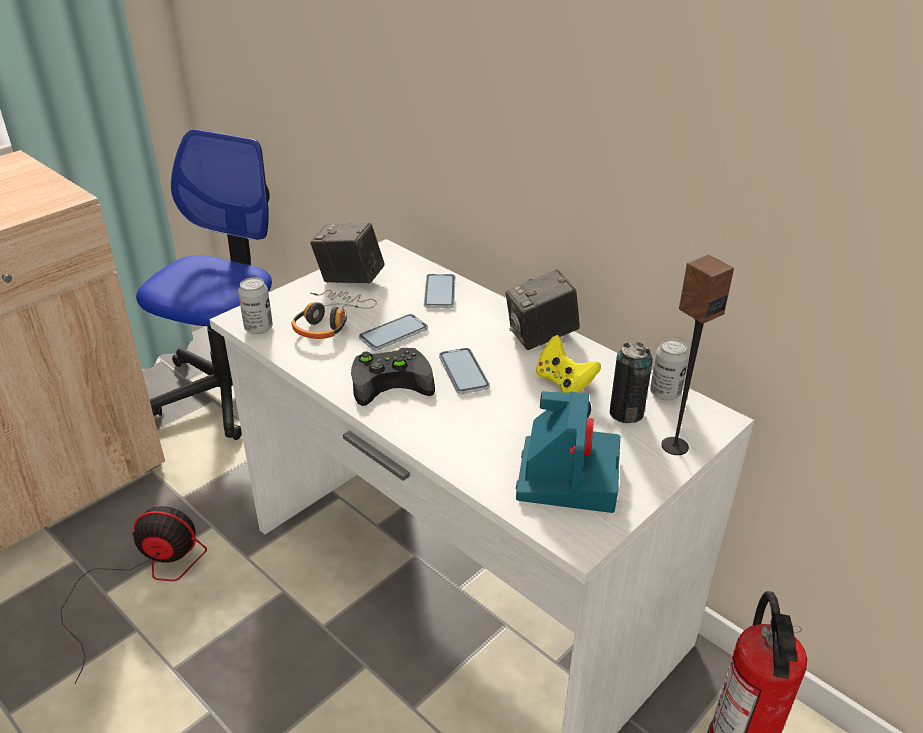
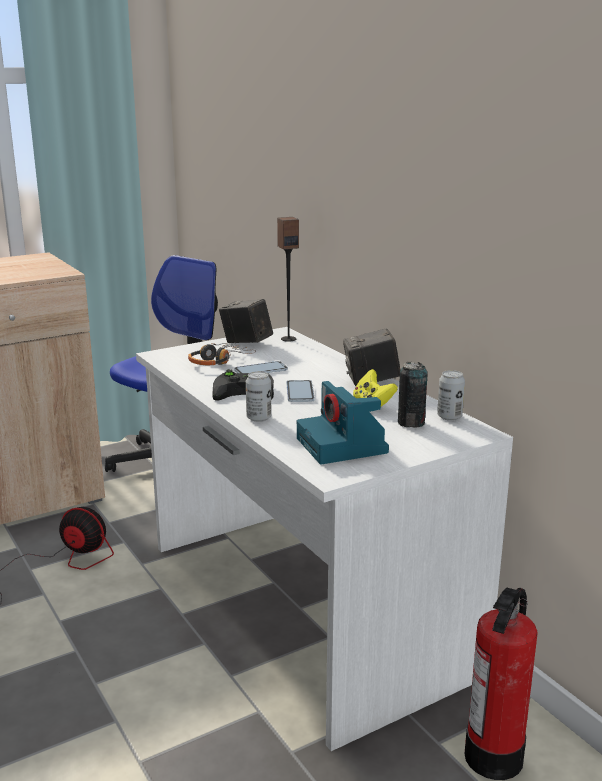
camera: 15 degrees right, 15 degrees down
(258, 328) = (166, 359): can -> can (259, 418)
(440, 292) = (309, 354): phone -> none
(567, 474) = (343, 446): camera -> camera turned 135 degrees clockwise
(674, 446) = (437, 442): speaker -> speaker (288, 339)

